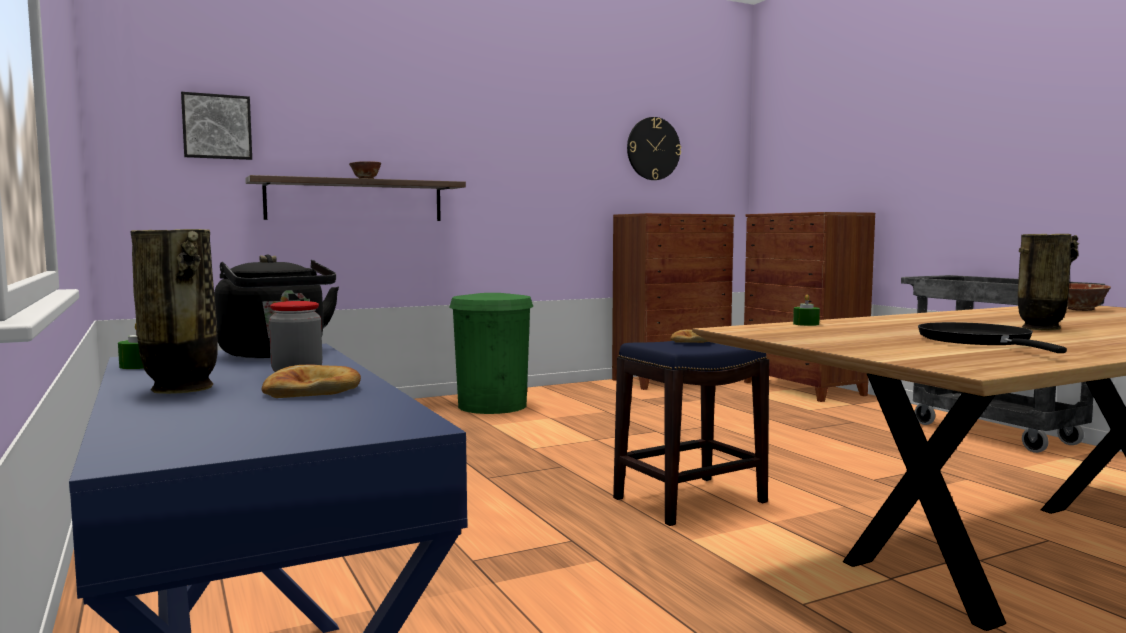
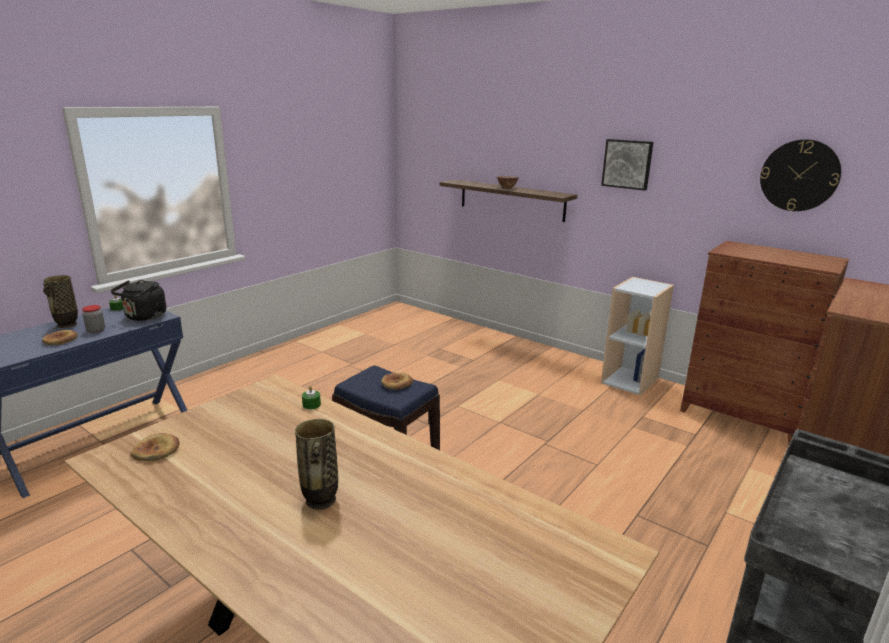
camera: 65 degrees right, 15 degrees up
(217, 127) = (444, 147): picture -> picture (627, 164)
(492, 406) = (546, 368): green trash can -> none
(565, 389) = (630, 380): none -> bookcase
(939, 355) = (157, 450): none -> bread
(978, 342) = (223, 466): black frying pan -> none
(1080, 310) = (543, 548): bowl -> none

